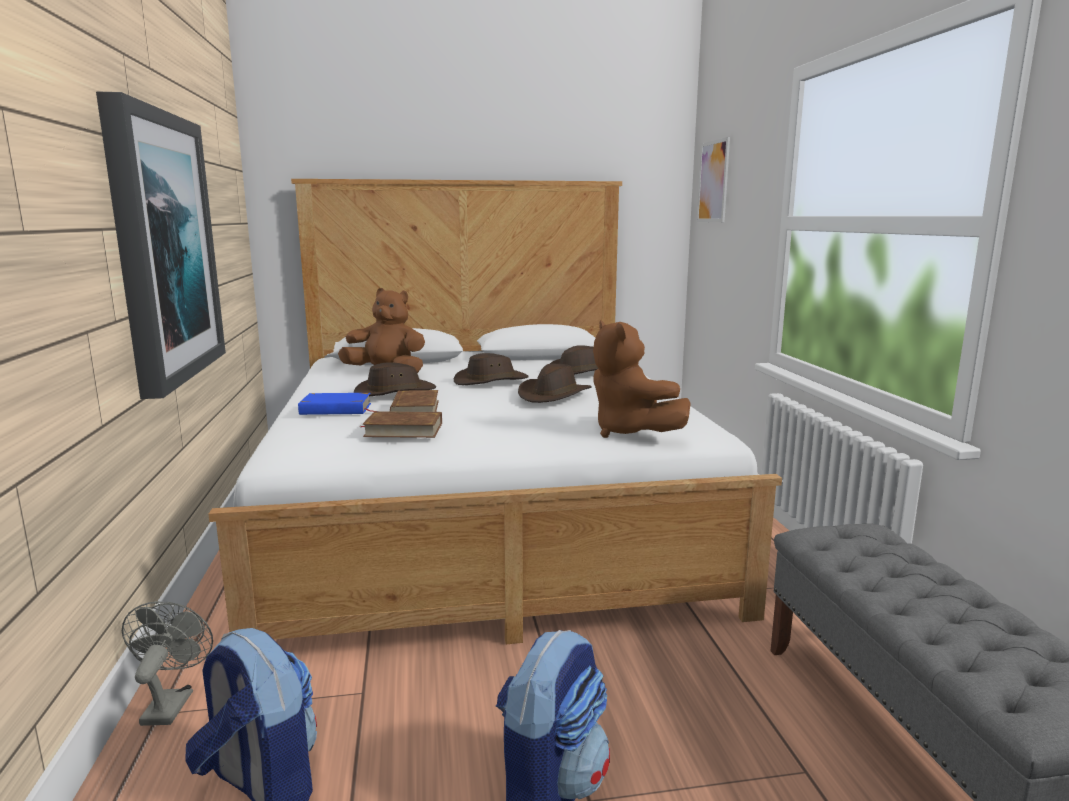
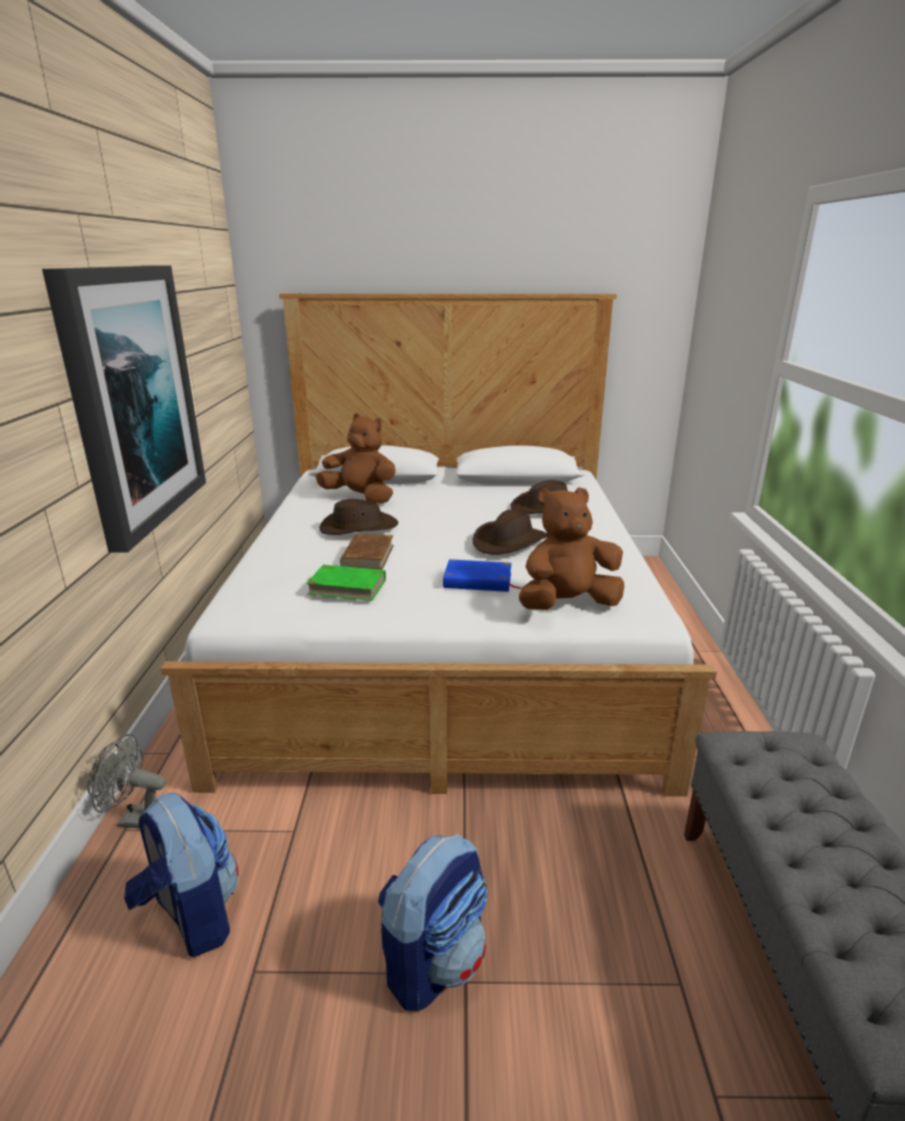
camera: 10 degrees right, 10 degrees up
(170, 703) = (136, 819): grey fan -> grey fan turned 90 degrees counterclockwise
(336, 409) = (297, 550): blue book -> blue book (478, 581)
(403, 430) = (347, 587): brown book -> green book
(490, 381) = (454, 516): brown hat -> none
(630, 432) = (567, 604): brown plush toy -> brown plush toy turned 90 degrees clockwise
(713, 181) = (716, 298): picture -> none

